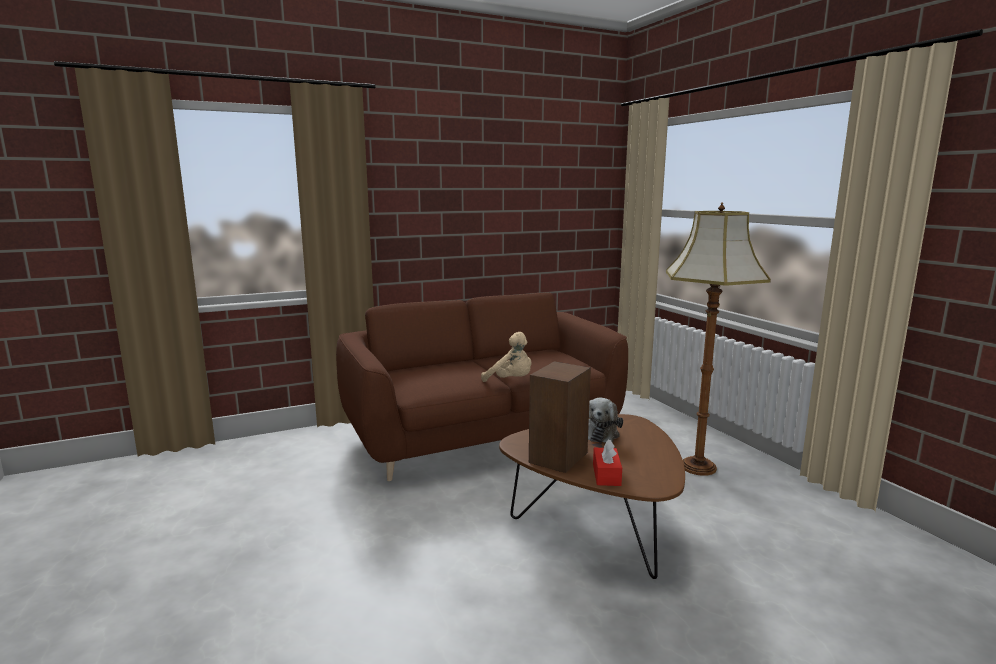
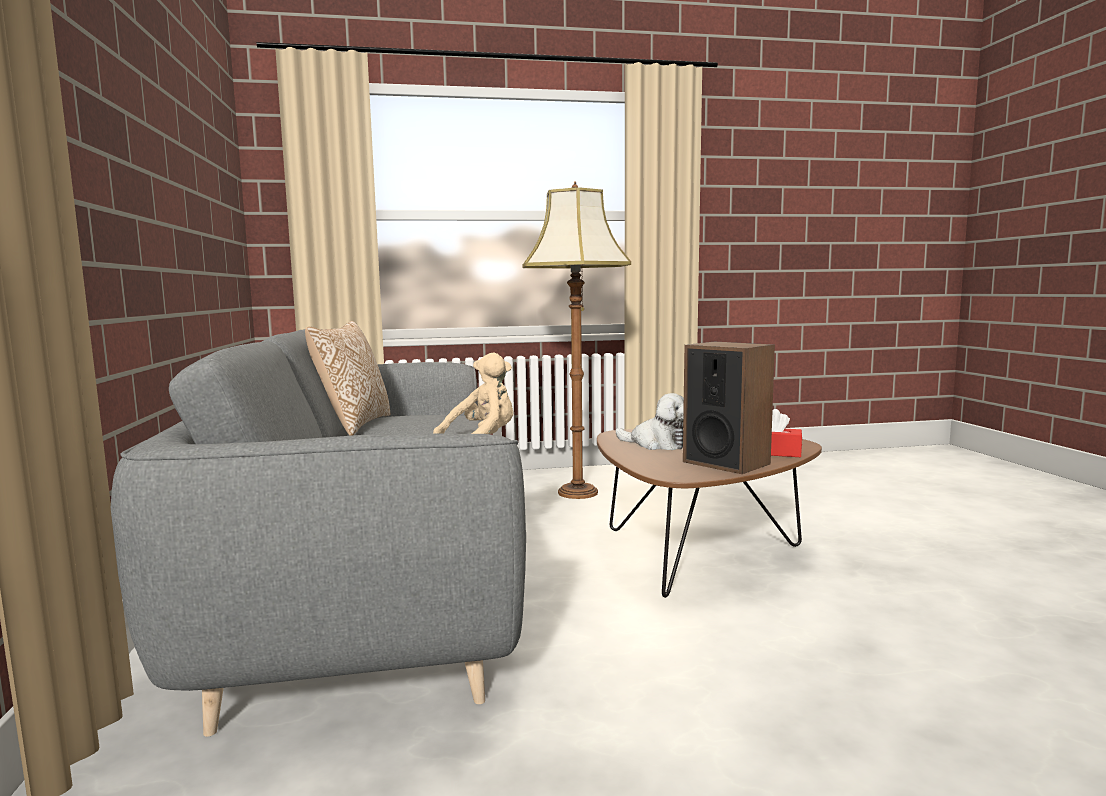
camera: 75 degrees left, 5 degrees down
(482, 436) = (371, 592): brown sofa -> grey sofa
(529, 352) = (353, 425): none -> pillow

